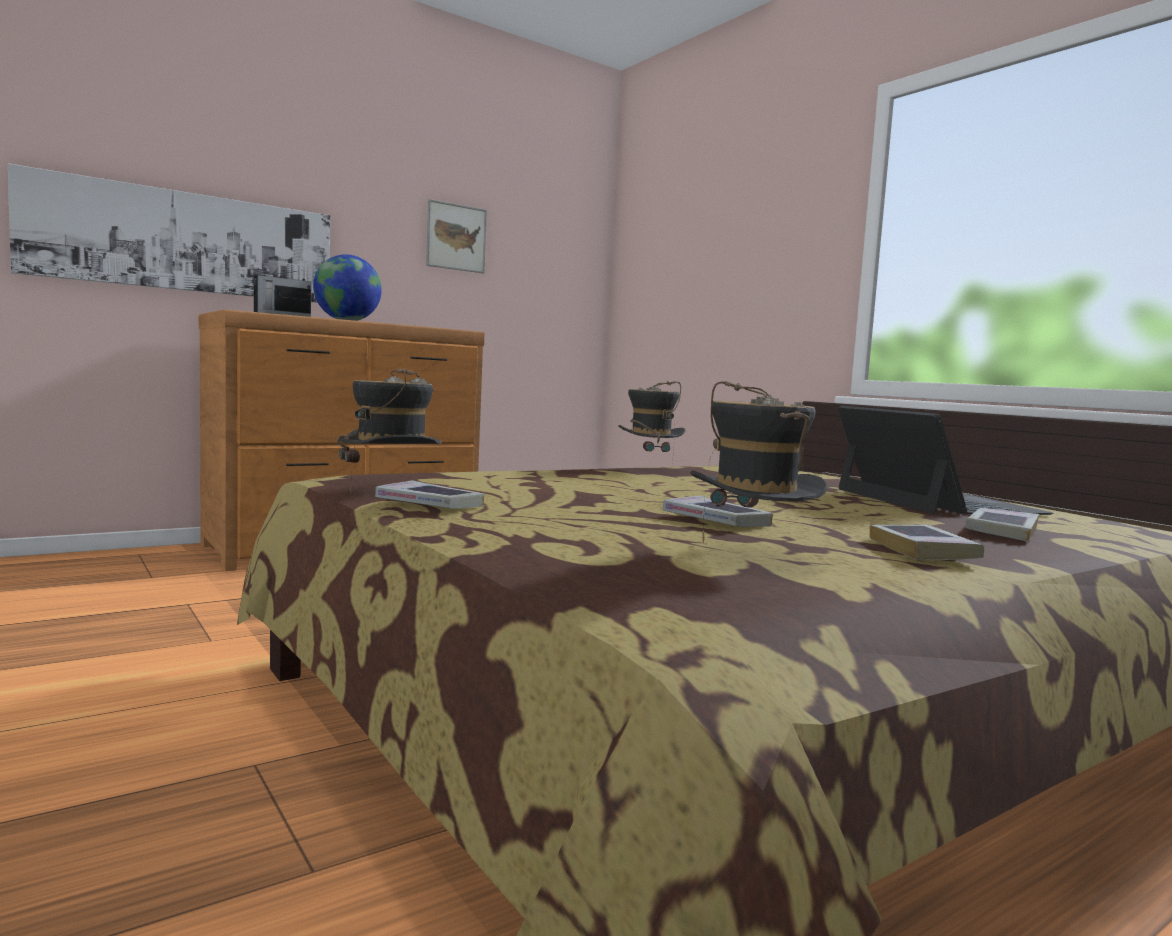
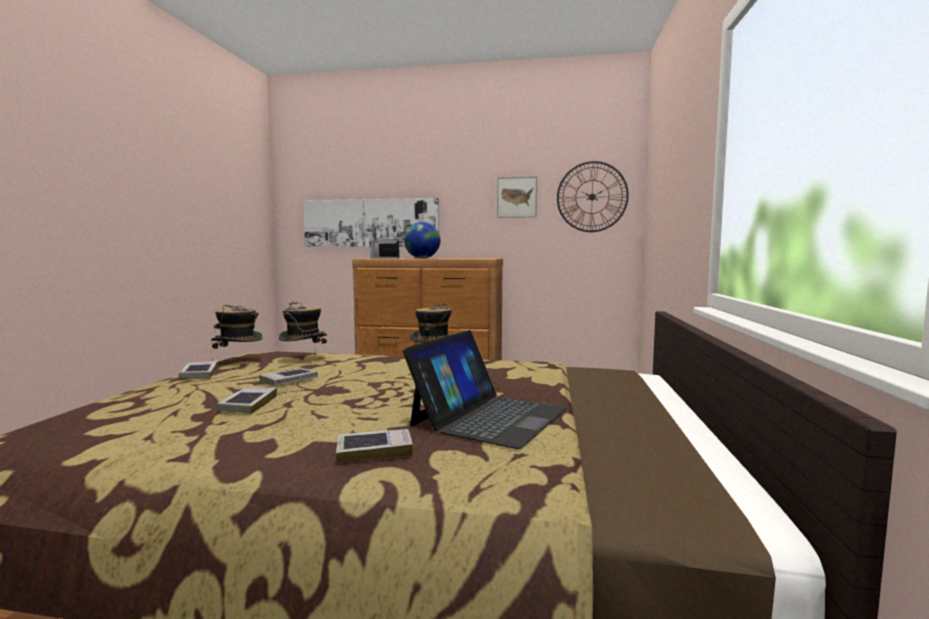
camera: 45 degrees right, 0 degrees up
(554, 254) = (592, 197): none -> wall clock
(750, 557) = (139, 429): hat -> hat (304, 360)
(922, 550) = (230, 448): book -> book (289, 381)

